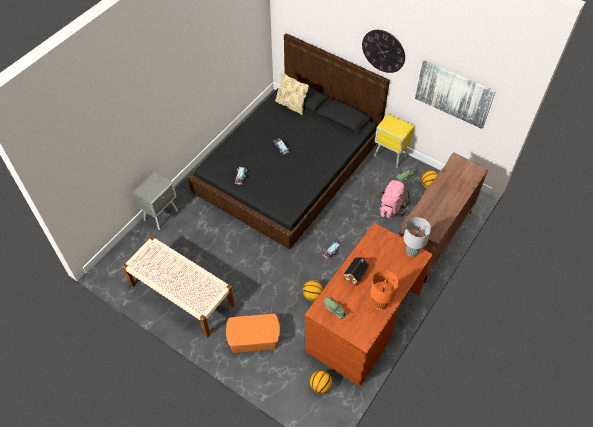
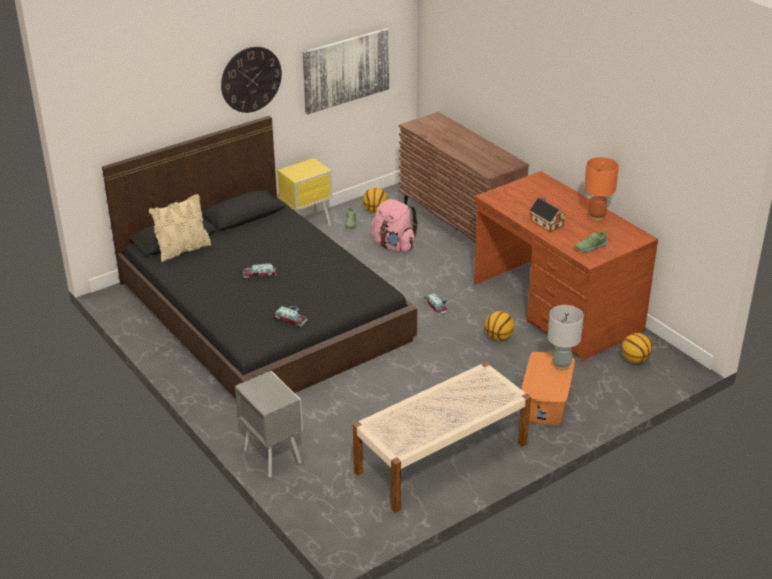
camera: 70 degrees left, 20 degrees down
(411, 252) = (532, 182): grey table lamp -> grey table lamp (561, 365)

